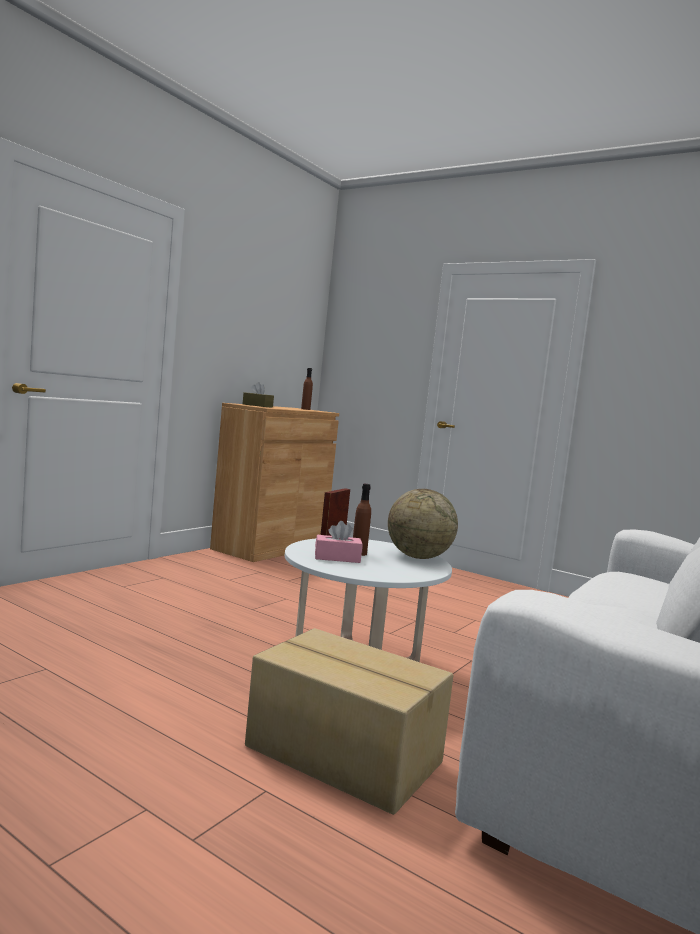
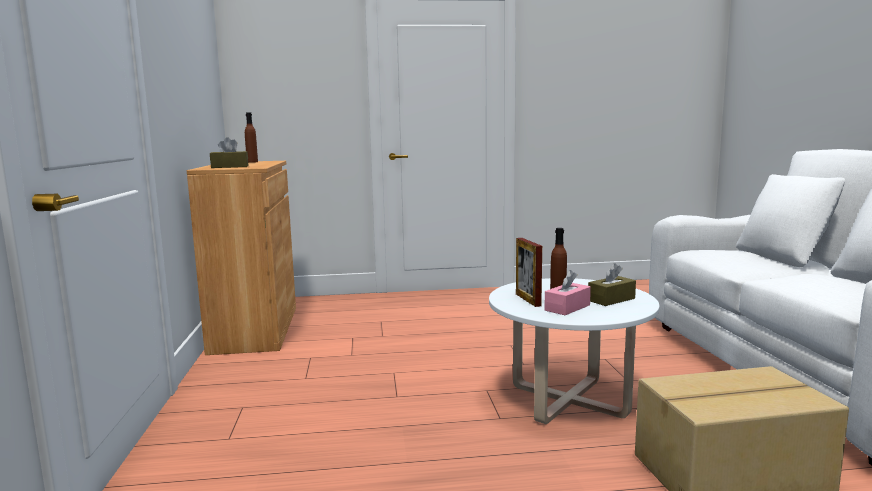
camera: 40 degrees left, 5 degrees up
(392, 567) = (611, 299): none -> brown tissue box
(418, 557) = (586, 284): globe -> none

